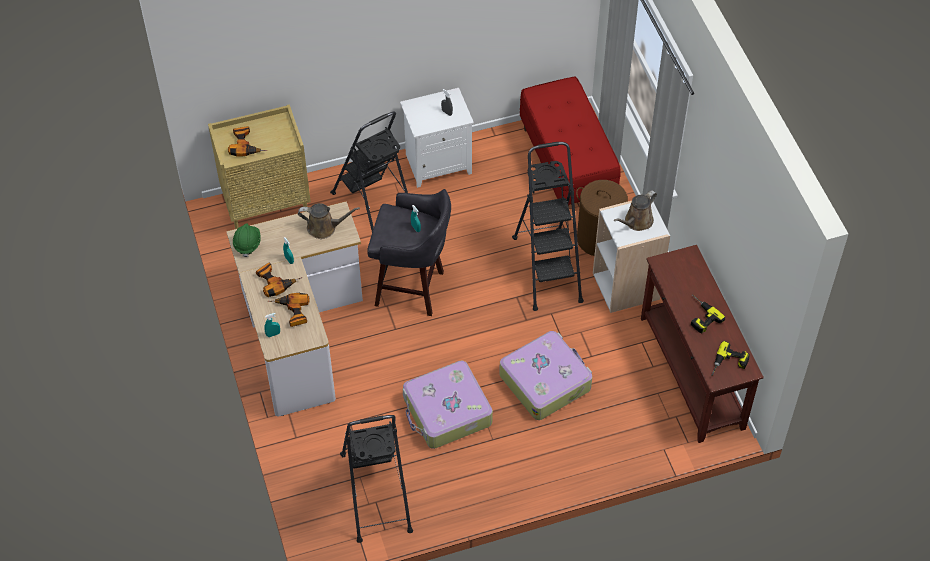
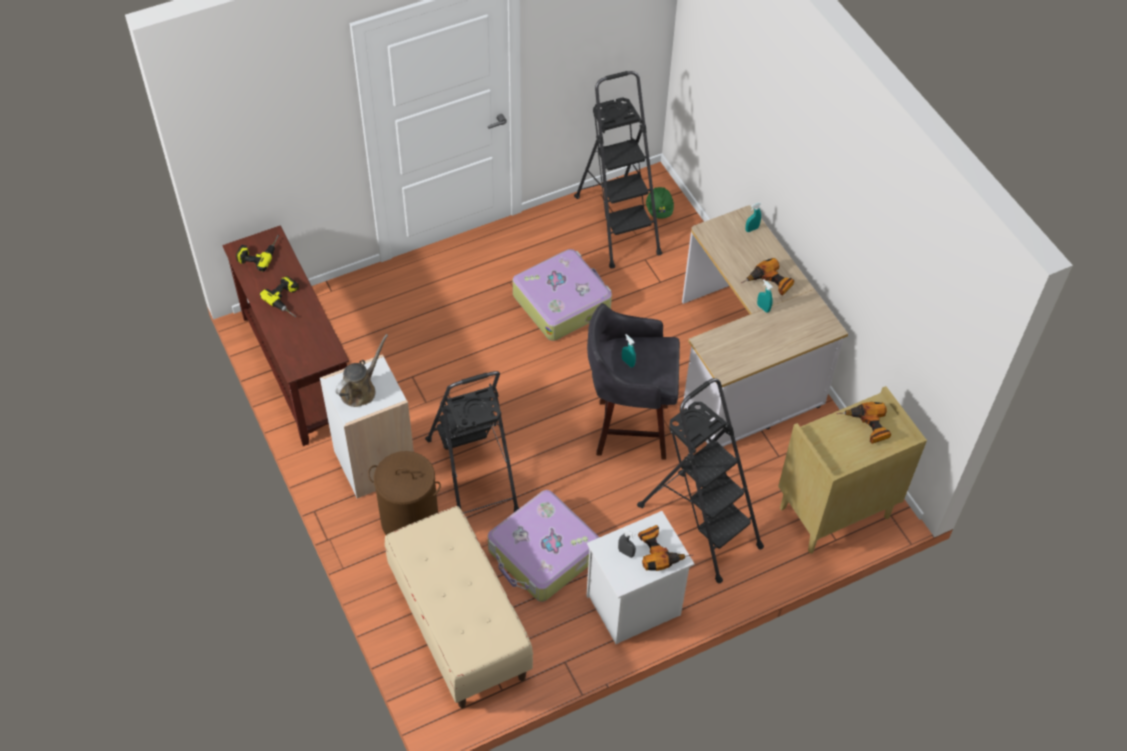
camera: 170 degrees right, 0 degrees up
(247, 244) = (818, 321): green hard hat -> green hard hat (659, 209)
(292, 313) = (739, 252): power drill -> power drill (660, 550)
(324, 228) = (735, 349): brown watering can -> none
(545, 381) = (461, 344): suitcase -> suitcase (543, 554)
(567, 165) = (458, 625): red bench -> beige bench

